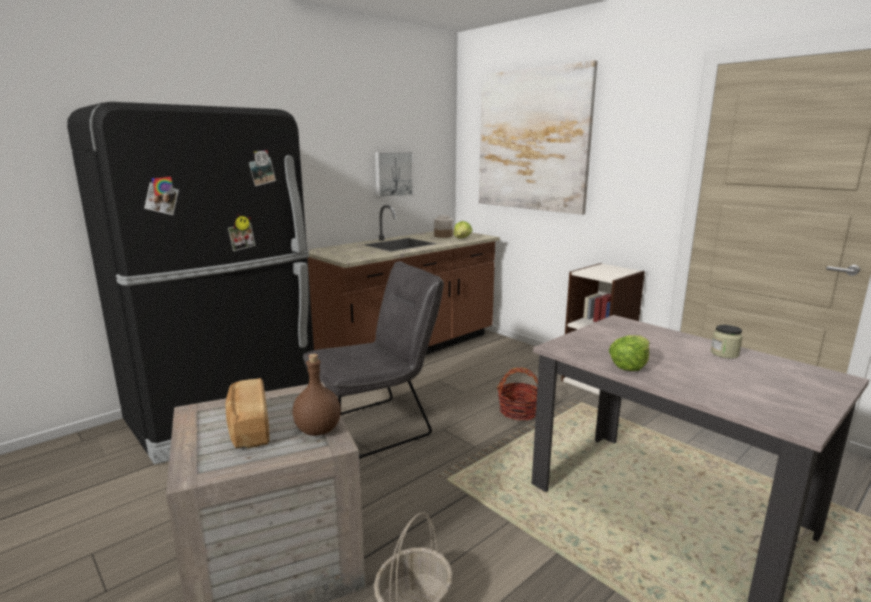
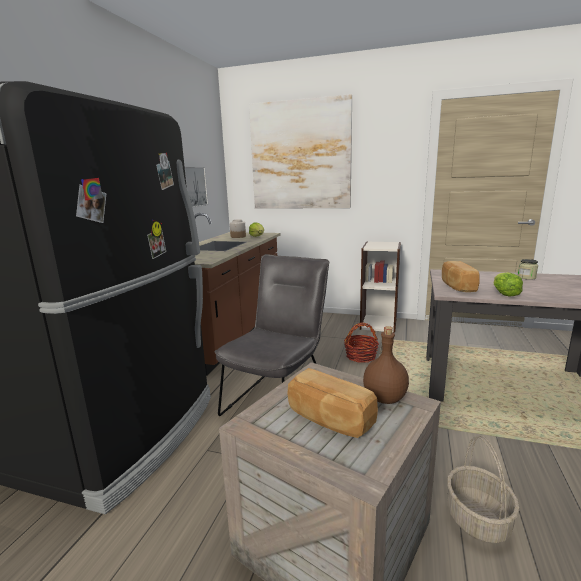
camera: 30 degrees left, 0 degrees up
(590, 342) = (457, 286): none -> bread

